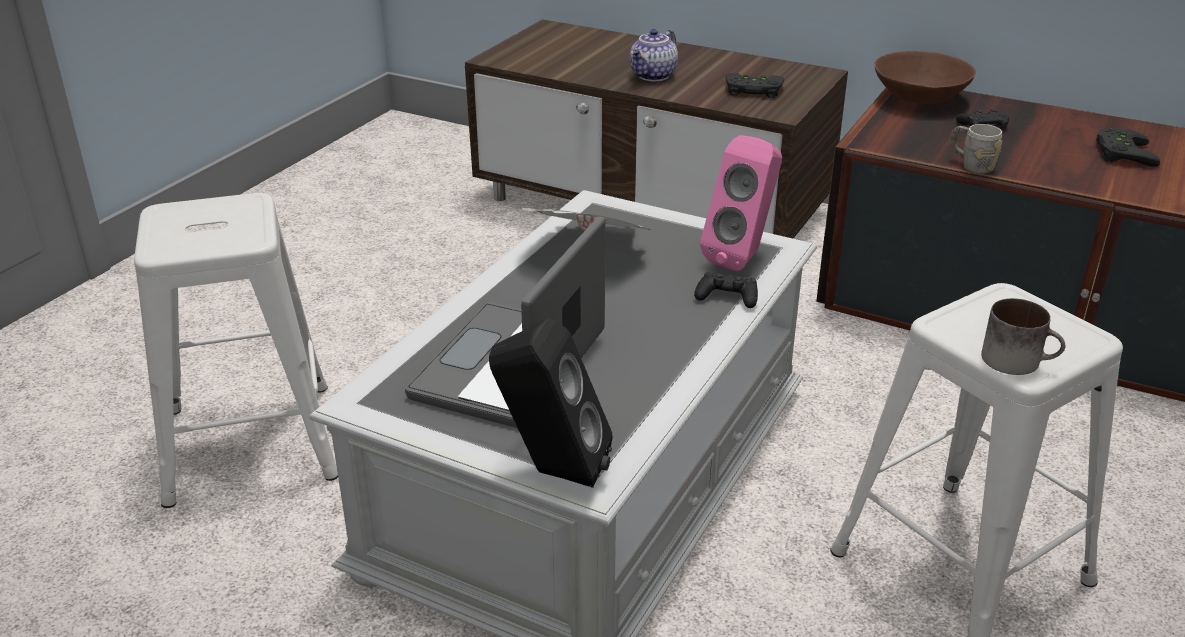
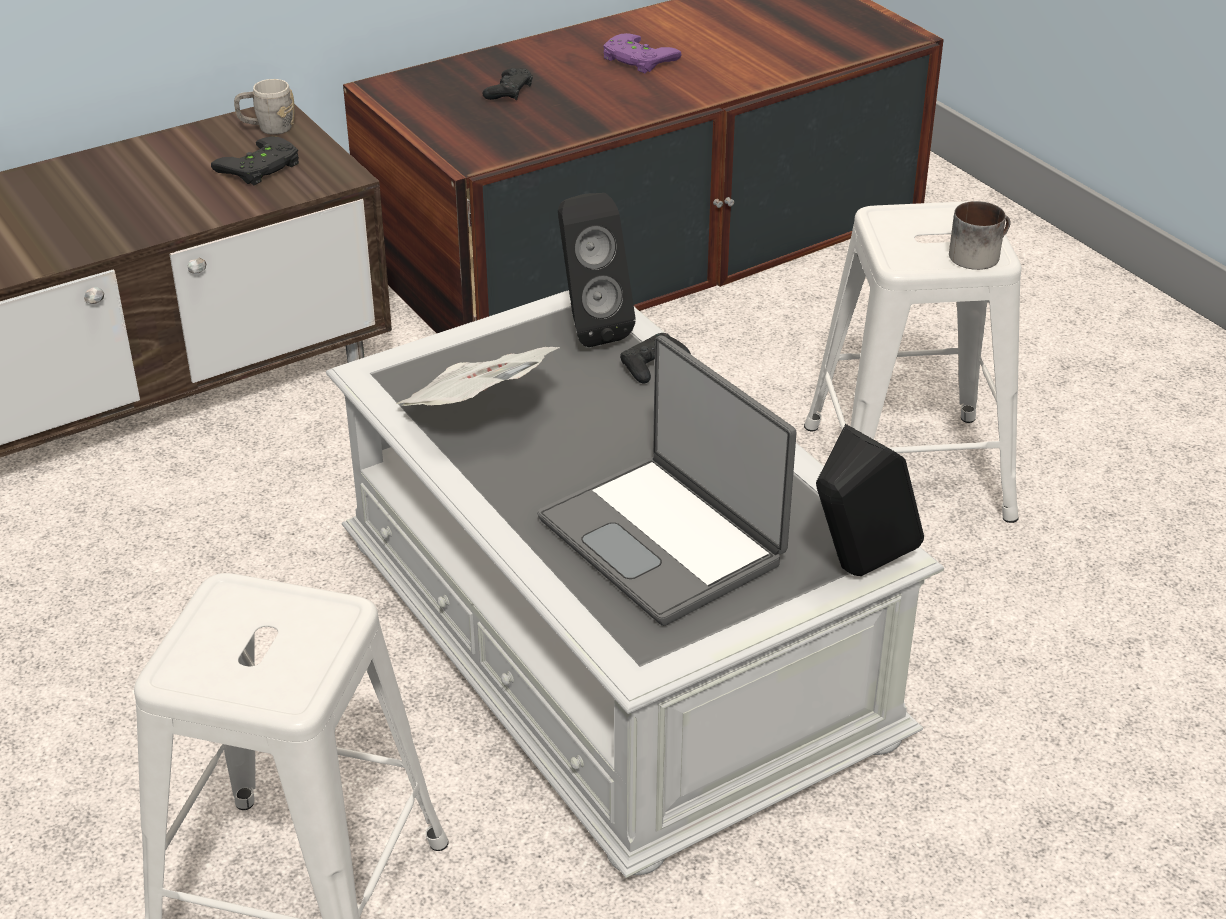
camera: 60 degrees left, 5 degrees up
(654, 76) = (132, 210): teapot -> none
(743, 257) = (589, 327): pink speaker -> black speaker
(920, 98) = (409, 92): brown bowl -> none
(971, 165) = (579, 134): grey mug -> grey mug (267, 128)
(1119, 152) = (636, 59): black game controller -> purple game controller

